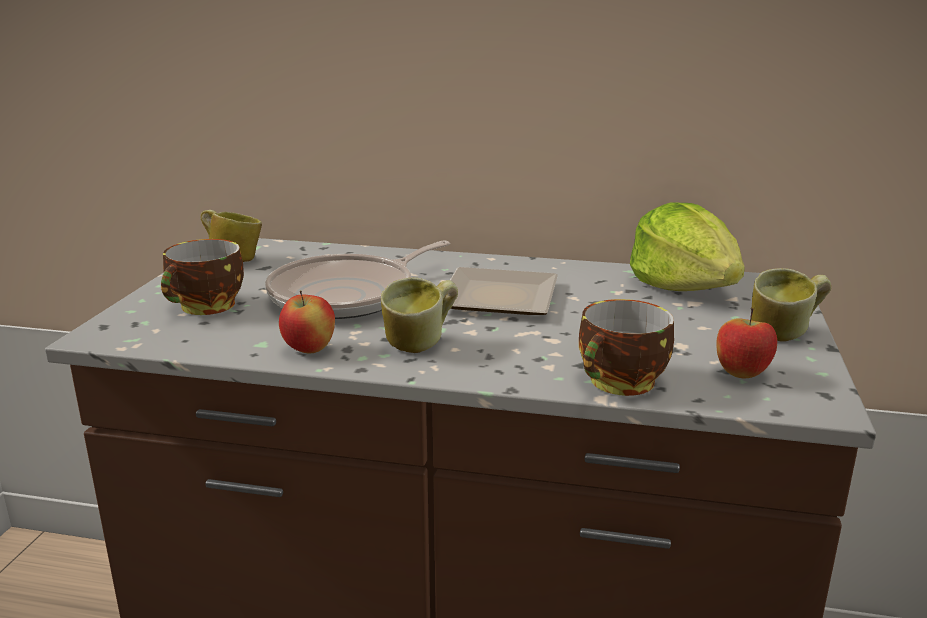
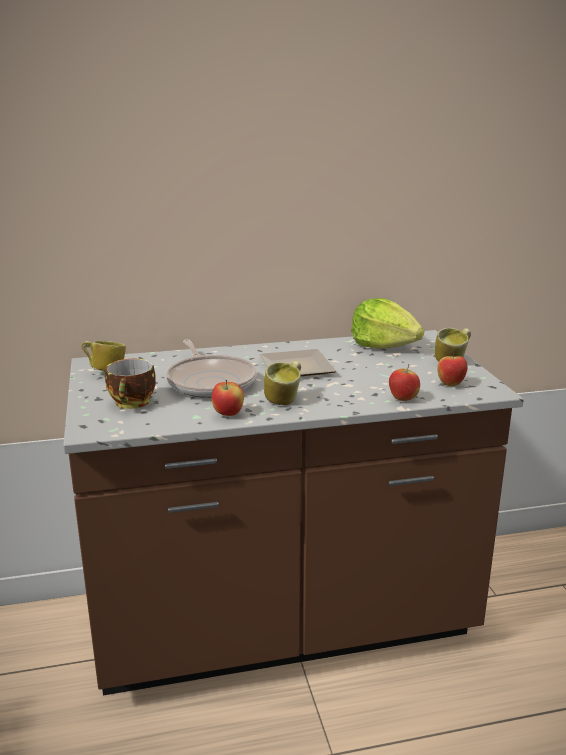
camera: 25 degrees left, 0 degrees up
(349, 295) = (210, 381): frying pan -> frying pan turned 45 degrees counterclockwise
(621, 384) = (403, 399): cup -> apple

